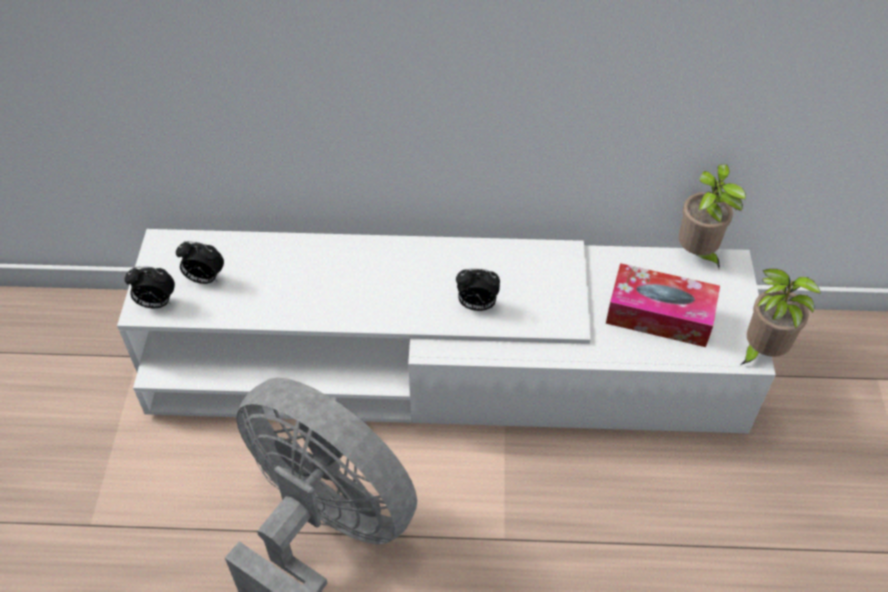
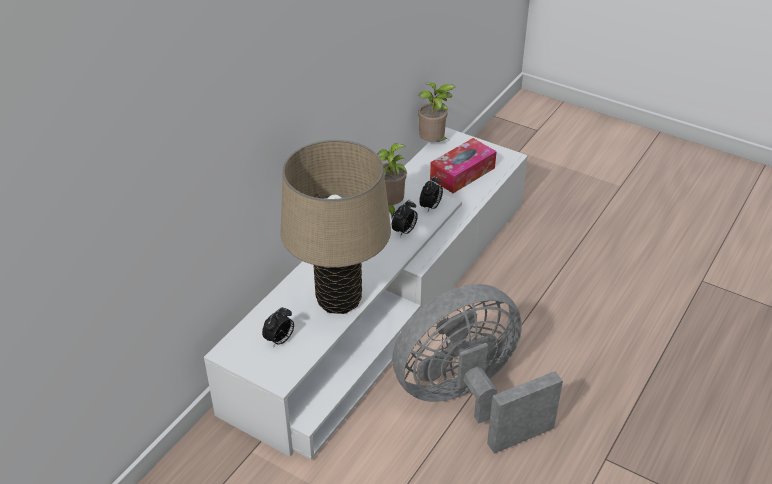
camera: 60 degrees left, 10 degrees down
(156, 303) = (281, 371): alarm clock -> alarm clock (430, 207)
(304, 299) = (339, 300): none -> beige table lamp
(761, 351) = (511, 152): potted plant -> potted plant (389, 207)

